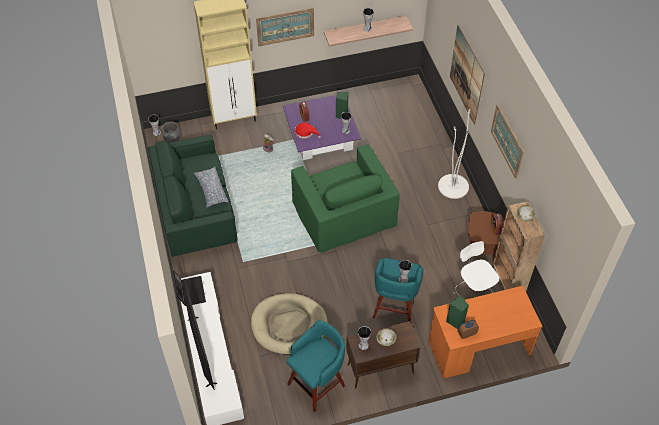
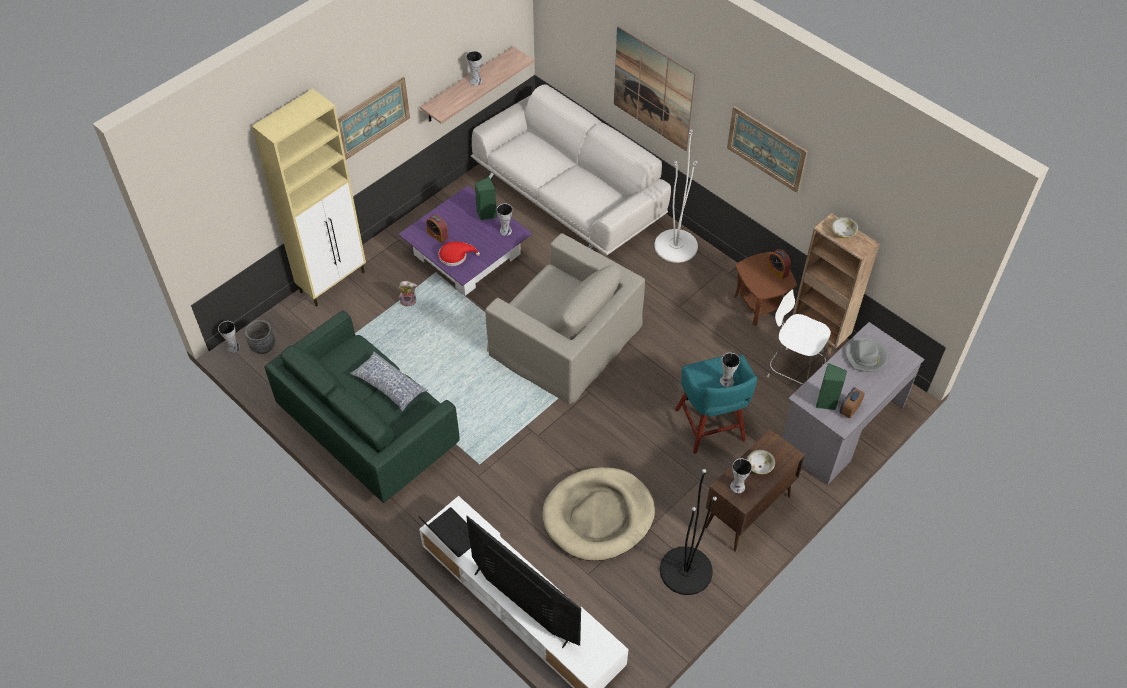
camera: 30 degrees left, 0 degrees up
(317, 384) = (686, 570): turquoise stool -> black floor lamp
(344, 212) = (565, 339): green armchair -> beige armchair
(407, 127) = (569, 197): none -> white sofa
(478, 348) = (841, 428): orange desk -> grey desk
(503, 306) = (865, 356): none -> grey hat

